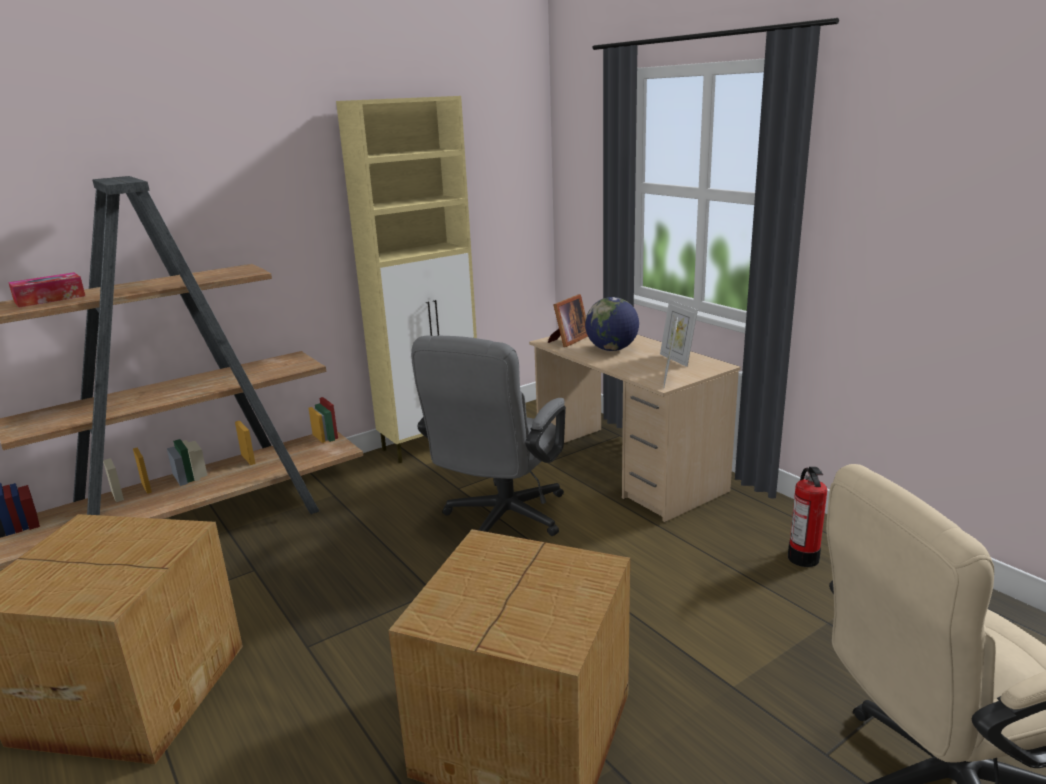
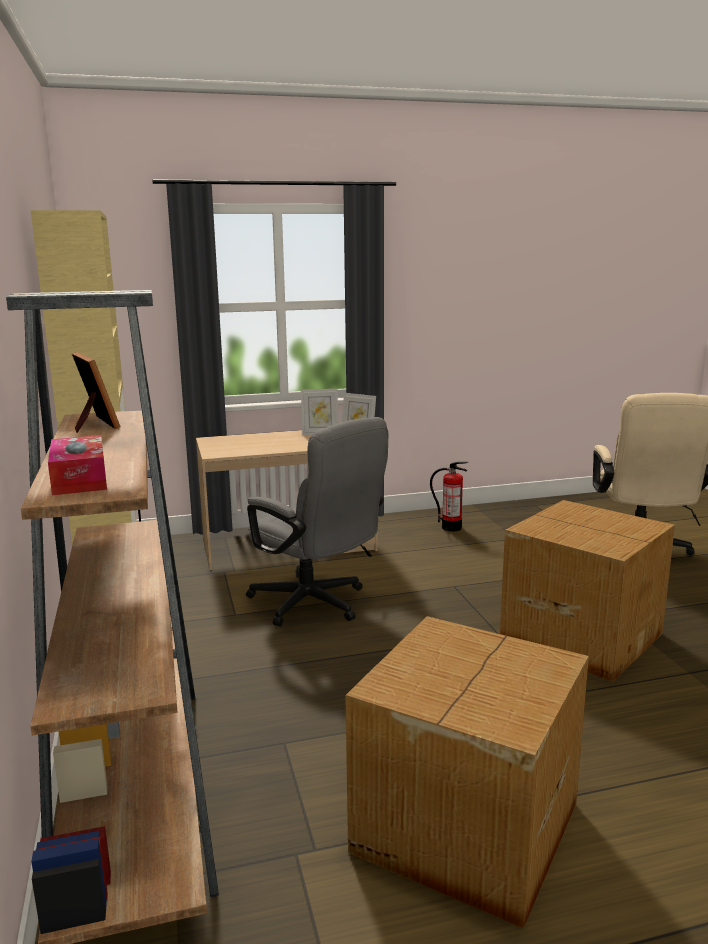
camera: 70 degrees left, 5 degrees down
(568, 340) = (224, 449): picture frame -> picture frame (94, 424)
(612, 349) = (270, 443): globe -> none

